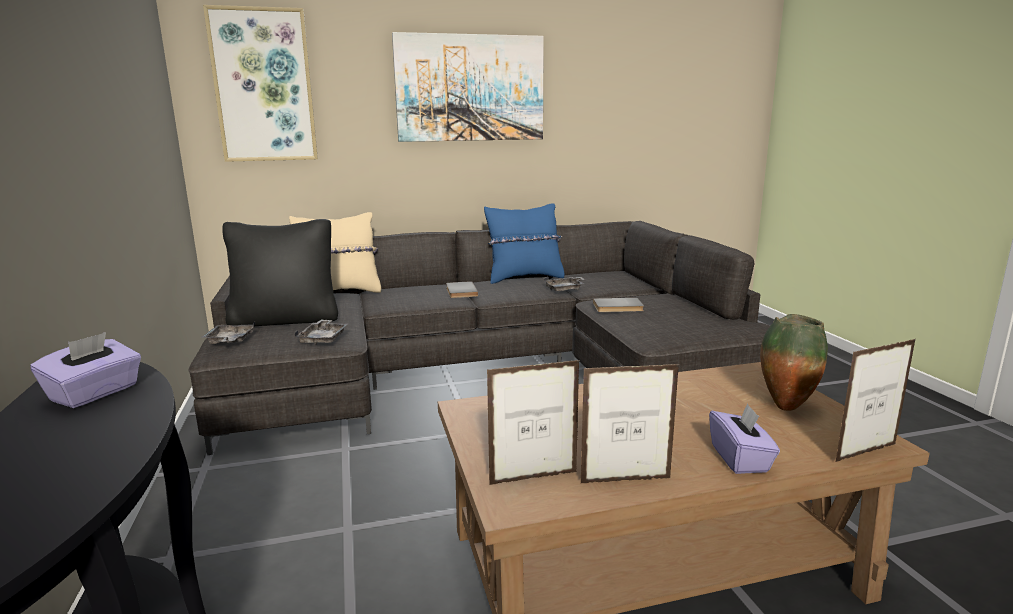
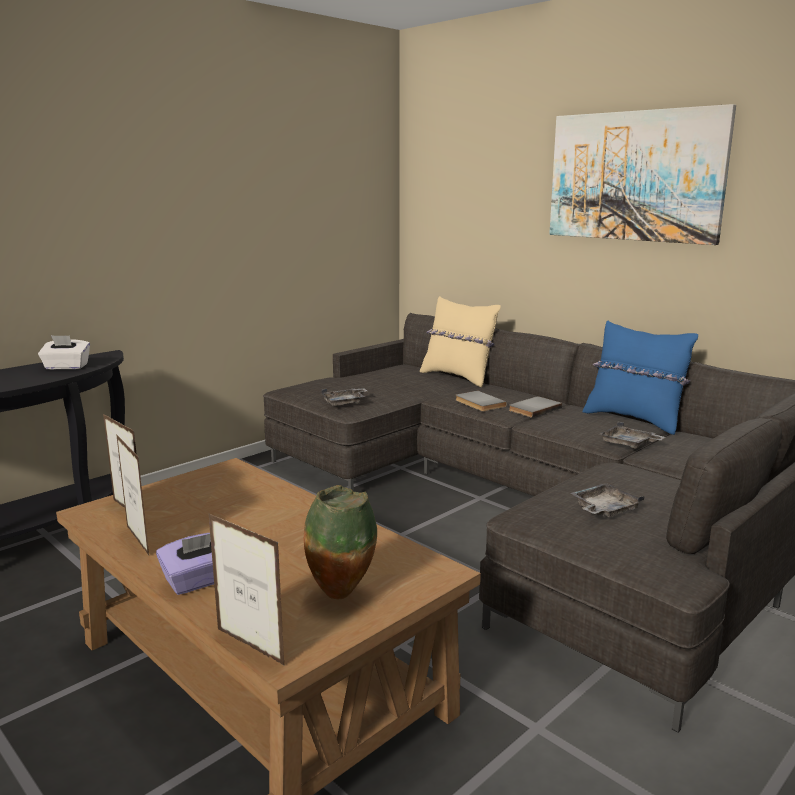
camera: 60 degrees right, 0 degrees up
(95, 393) = (66, 367): purple tissue box -> white tissue box
(230, 341) = (309, 384): grey tray -> grey tray (604, 510)
(264, 86) = (453, 175): picture -> none
(286, 320) = (369, 383): black pillow -> none
(618, 307) = (604, 479): grey book -> grey book (478, 403)

